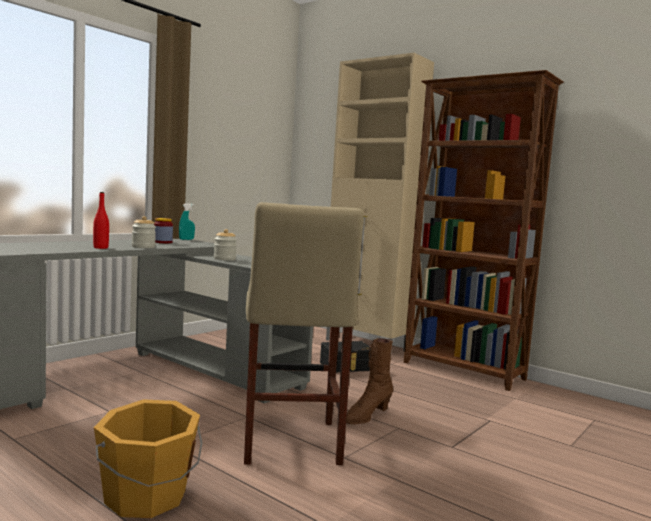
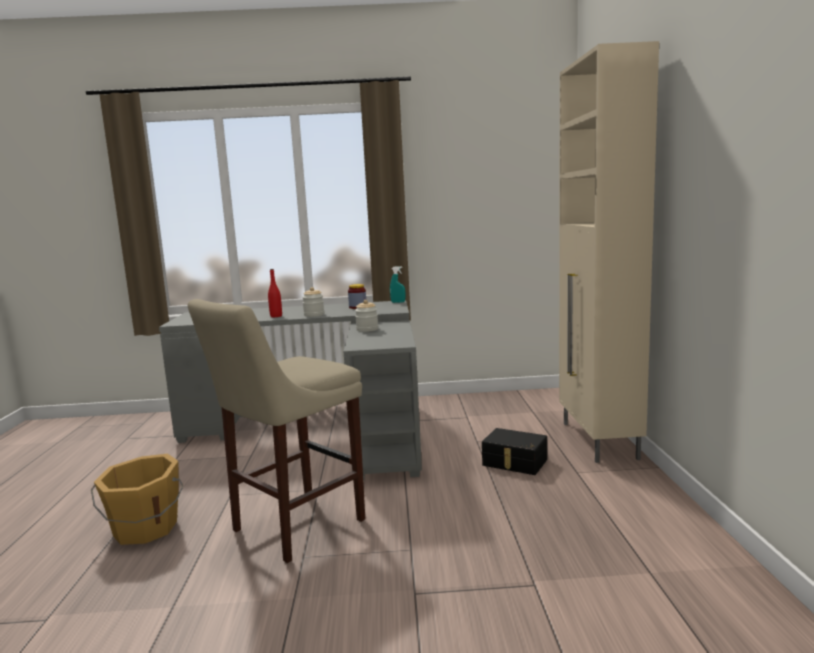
camera: 50 degrees right, 5 degrees up
(366, 416) = (408, 525): brown boot -> none
(463, 371) = (660, 509): brown bookcase -> none

